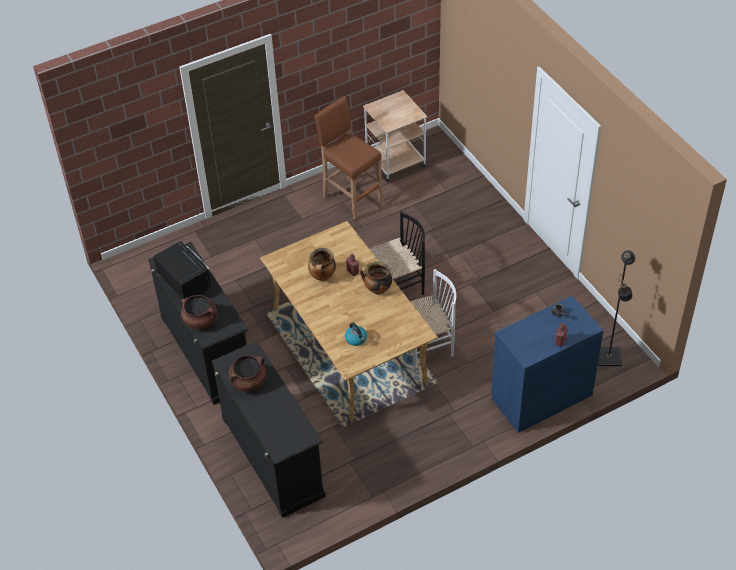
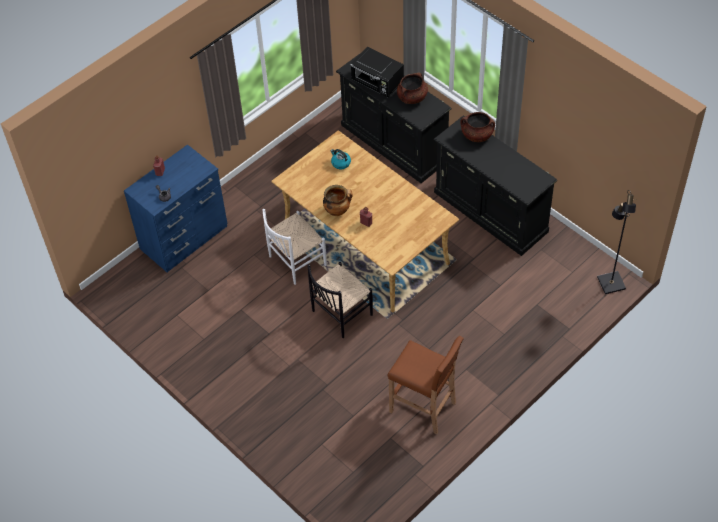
camera: 165 degrees right, 5 degrees up
(184, 282) = (510, 165): black microwave -> black microwave (377, 83)
(322, 277) = (392, 212): cooking pot -> none
(396, 161) = (391, 473): beige cart -> none
(608, 357) = (127, 287): black floor lamp -> black floor lamp (611, 283)

